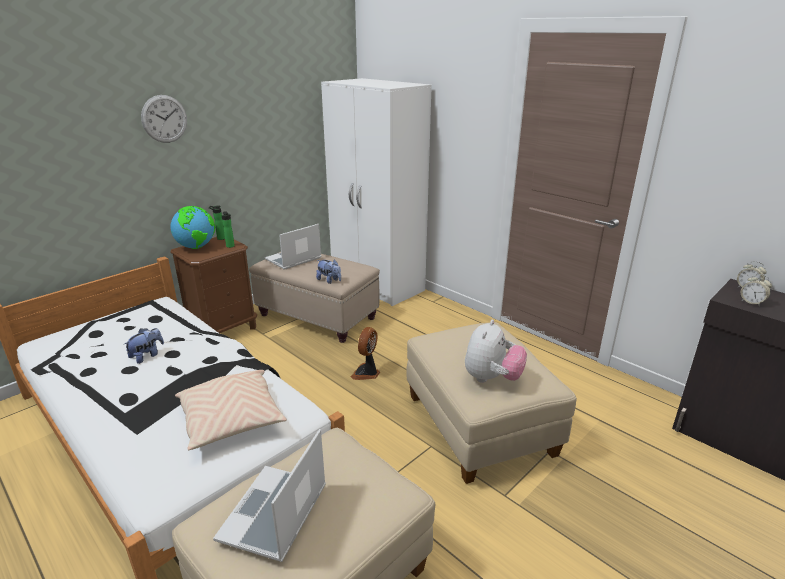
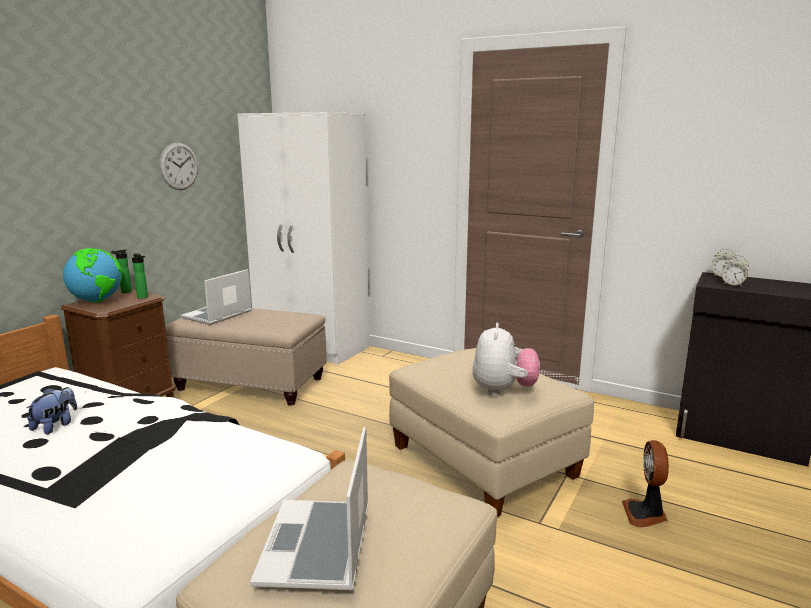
camera: 15 degrees left, 10 degrees down
(164, 119) = (57, 141): wall clock -> wall clock (179, 166)
(232, 420) = (206, 474): beige pillow -> none
(329, 280) = (272, 330): plush toy -> none
(367, 373) = (333, 431): fan -> fan (645, 514)

